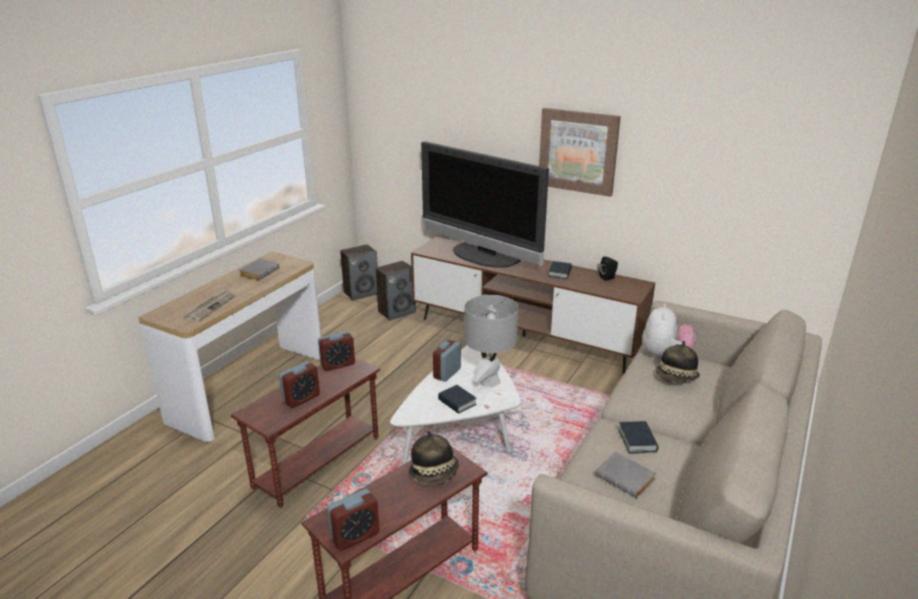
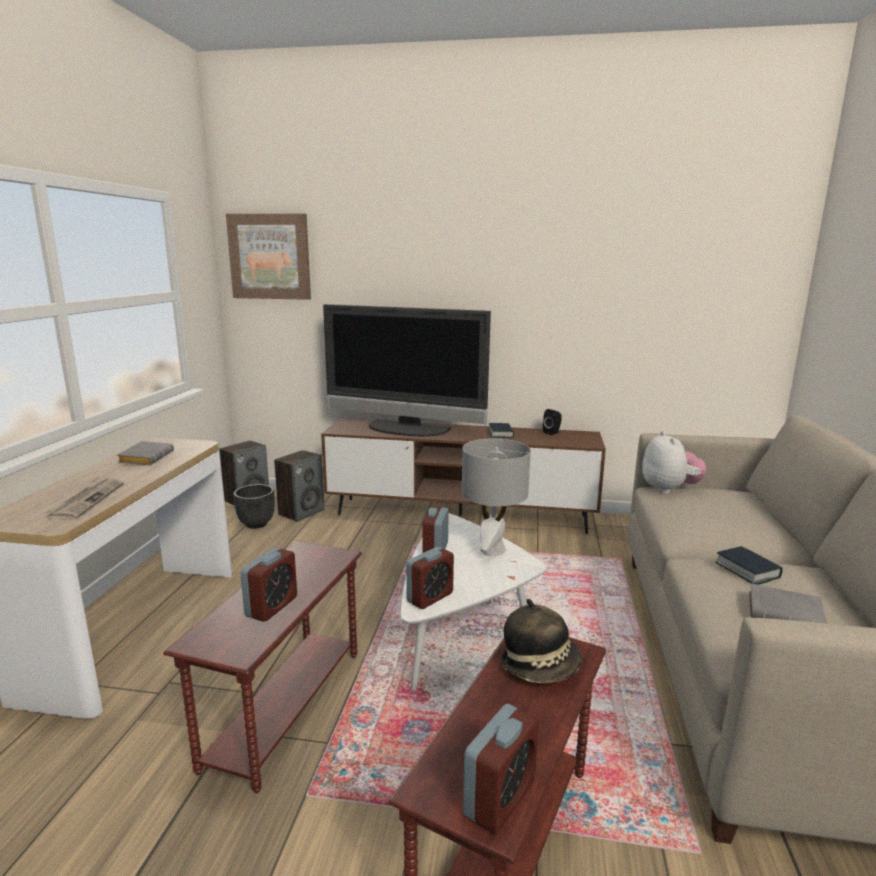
camera: 20 degrees left, 10 degrees down
(338, 364) = (300, 556): alarm clock -> alarm clock (430, 597)
(358, 317) = (256, 524): none -> black planter
(457, 402) = (472, 579): book -> none
(578, 151) = (506, 299): picture -> picture (270, 257)
(676, 378) = (712, 505): hat -> none

